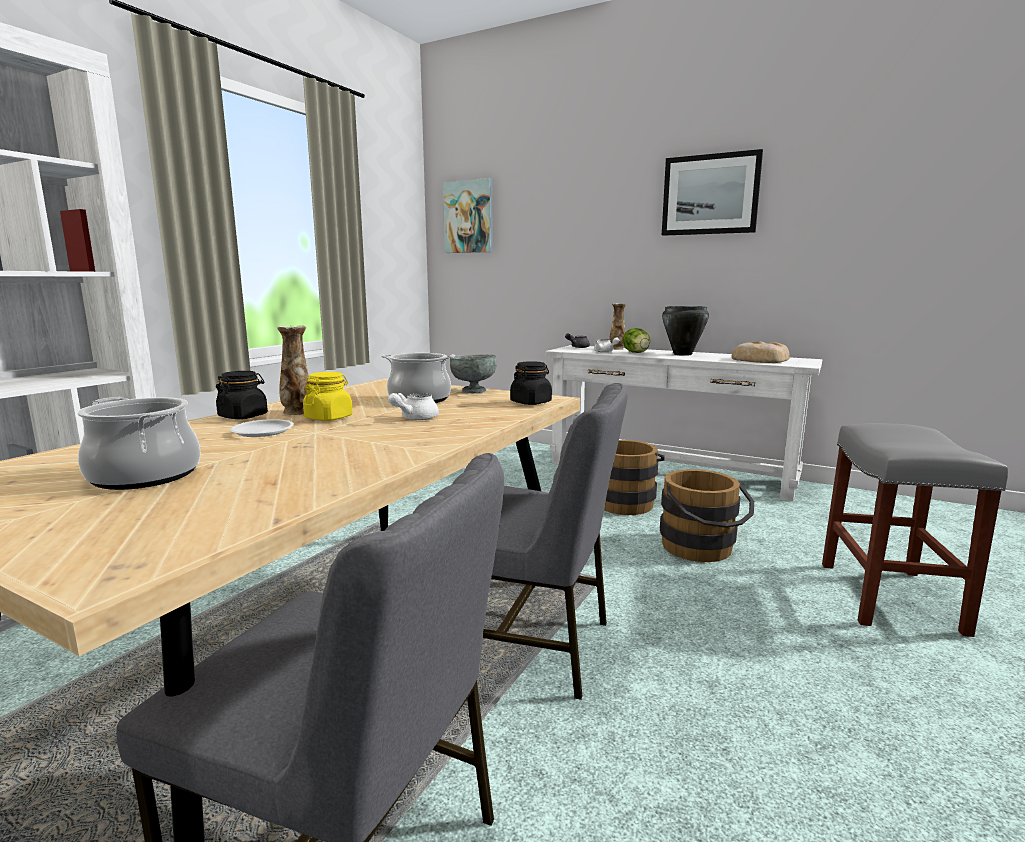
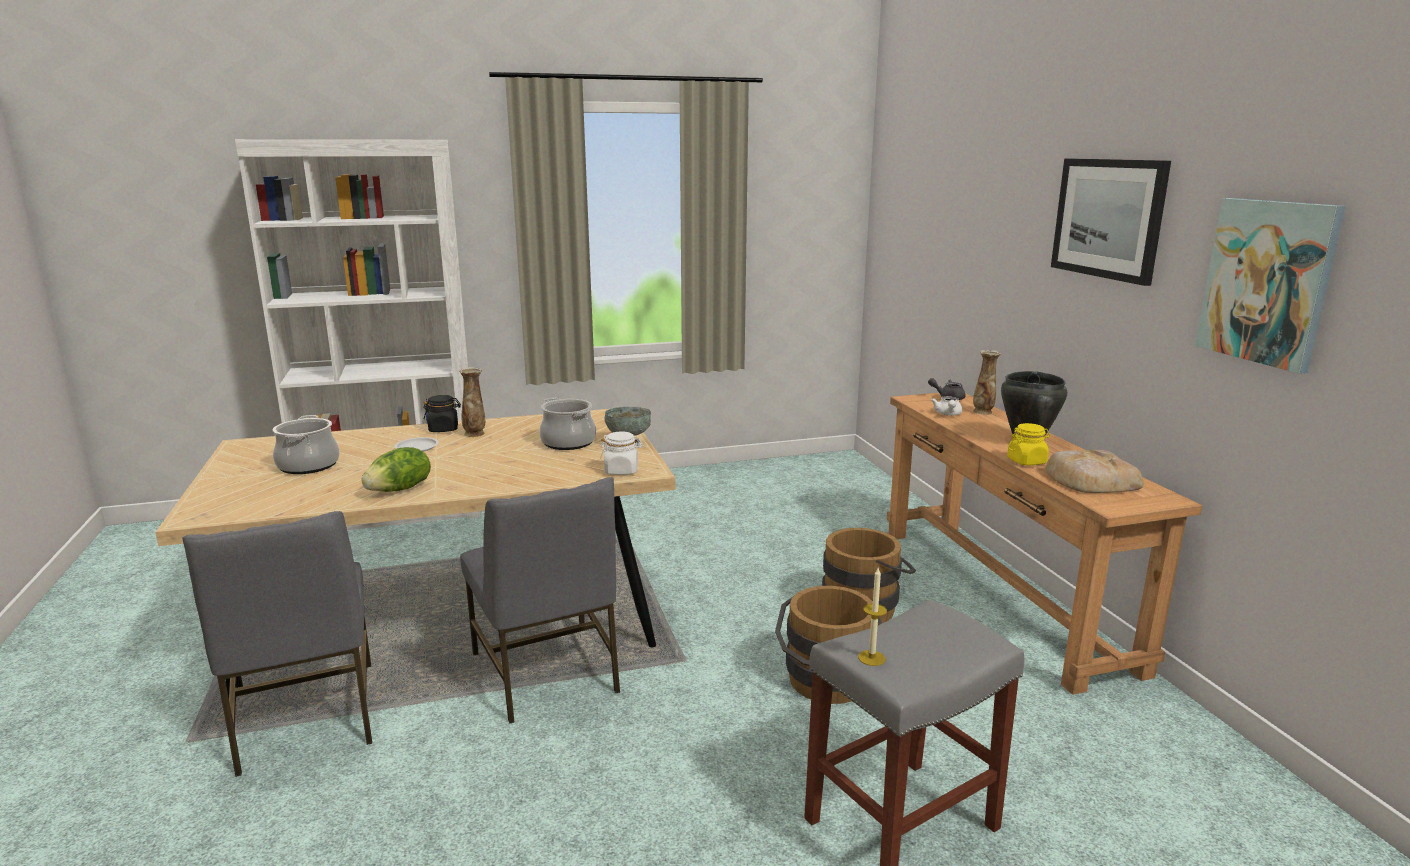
camera: 45 degrees right, 5 degrees up
(329, 418) = (473, 445): yellow jar -> yellow jar (1026, 461)
(414, 418) = (509, 462): white teapot -> none
(469, 217) = (898, 204): picture -> picture (1267, 282)
(531, 402) = (621, 471): black jar -> white jar
(637, 353) = (979, 425): lettuce -> lettuce (400, 489)
(669, 472) = (1000, 595): white console table -> brown console table
(938, 449) = (871, 658): none -> candle

